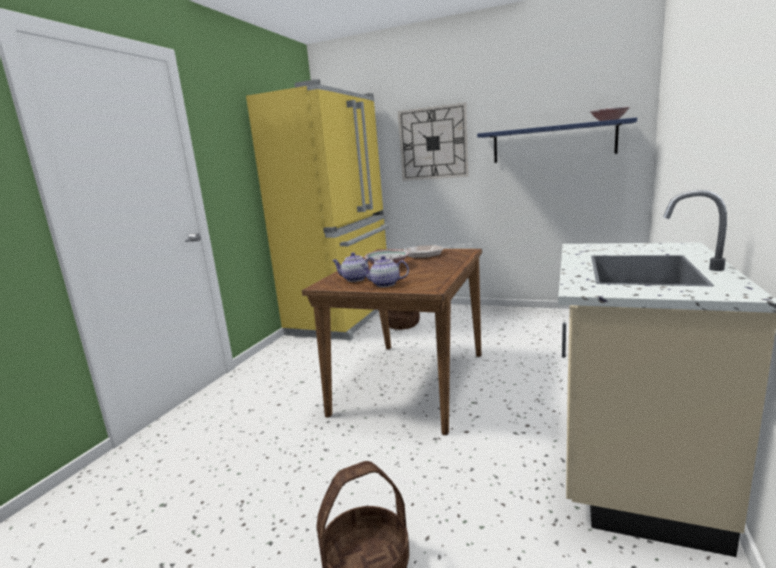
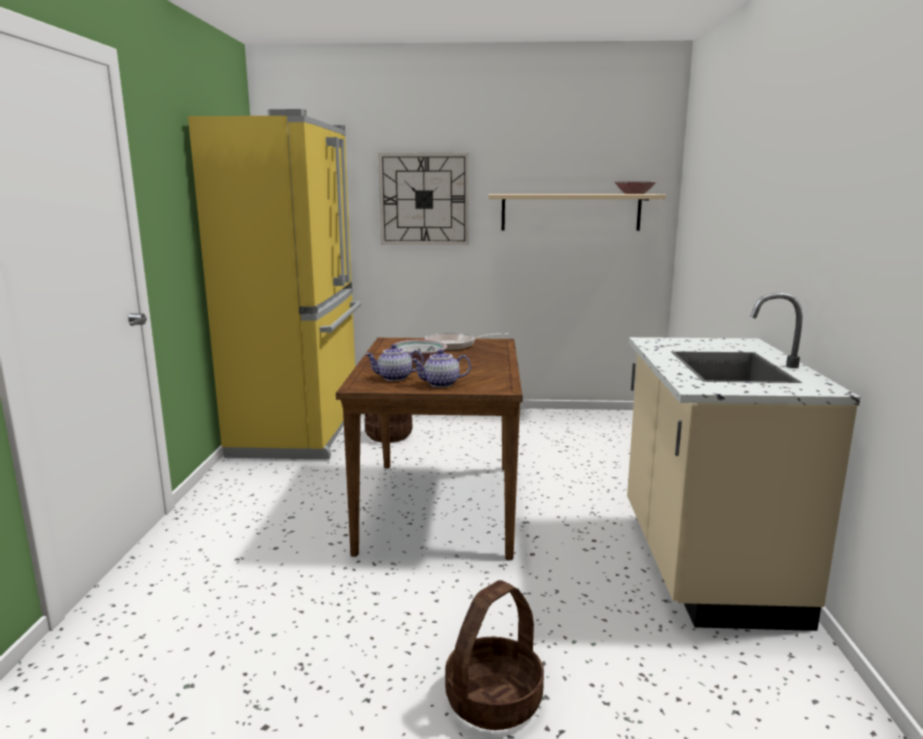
camera: 20 degrees left, 0 degrees up
(553, 142) = (570, 212): blue shelf -> beige shelf

